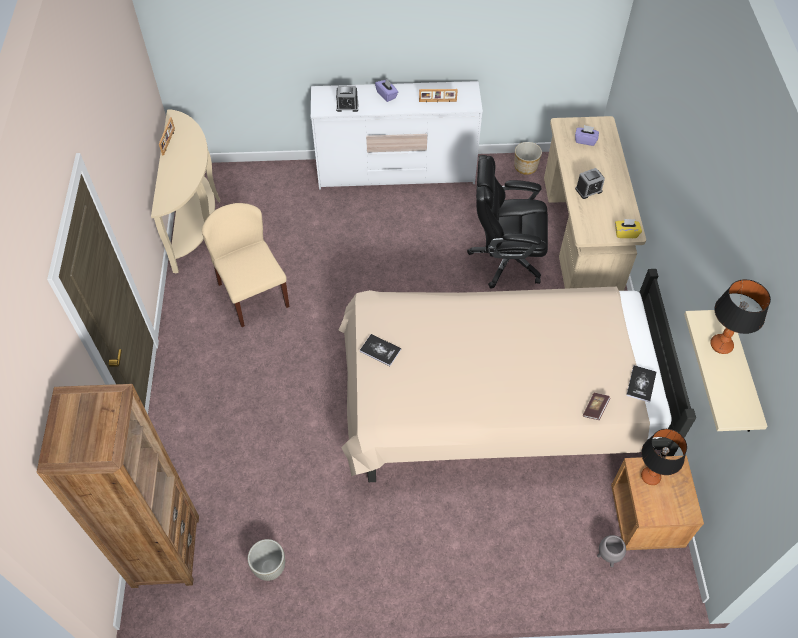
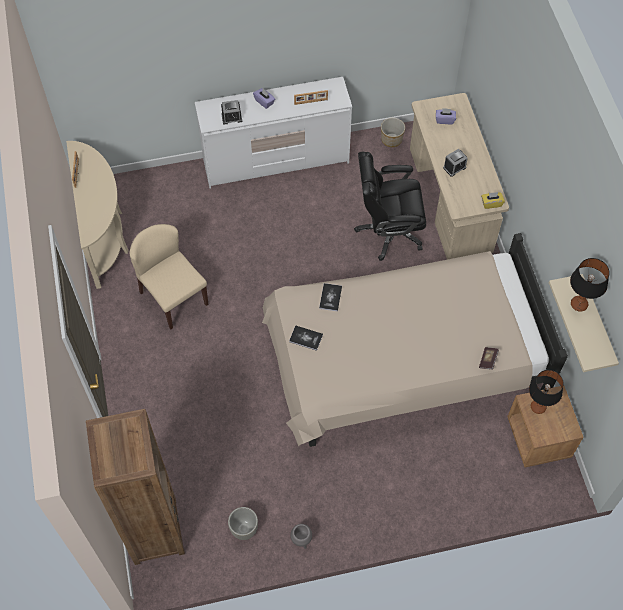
camera: 10 degrees left, 5 degrees up
(607, 557) = (512, 475): grey planter -> grey planter (301, 541)
(641, 384) = (521, 333): book -> book (330, 297)

